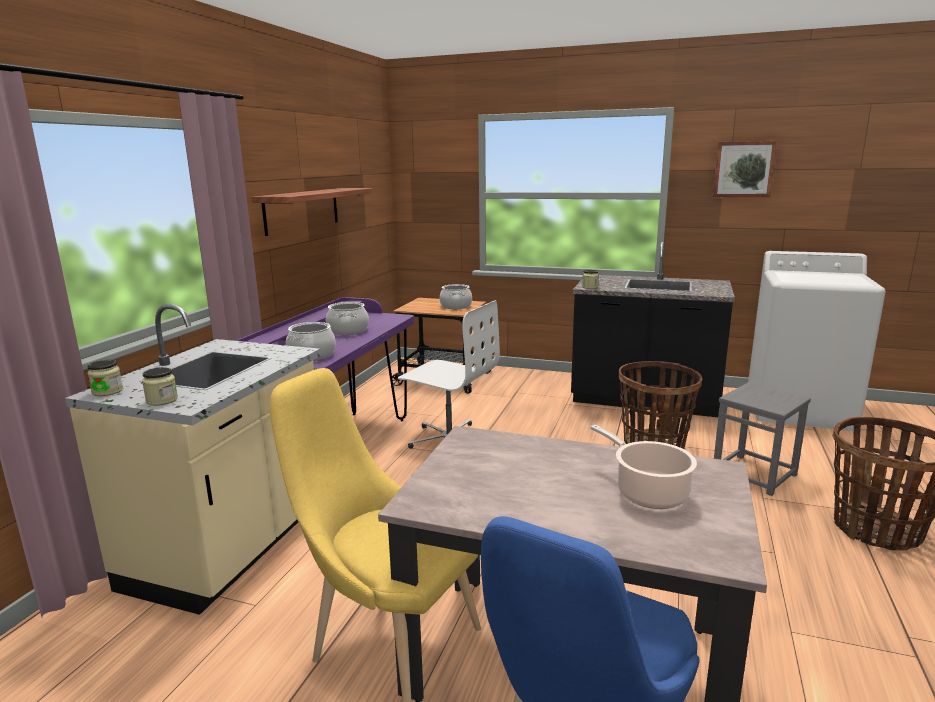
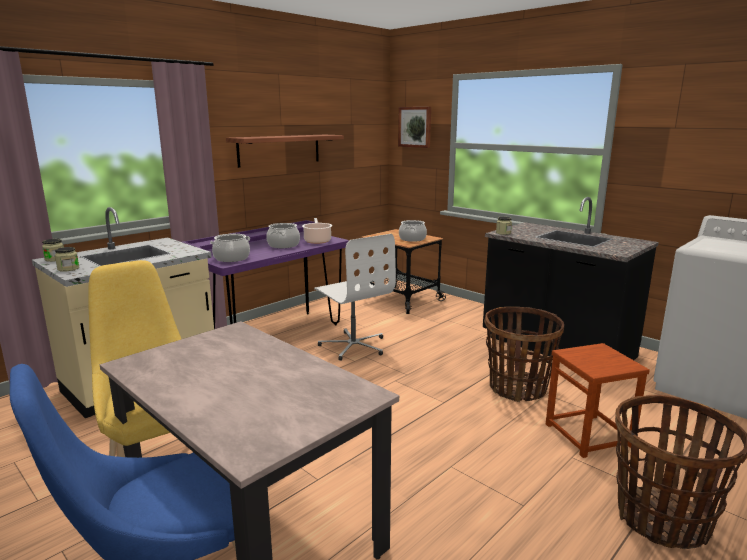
camera: 25 degrees right, 0 degrees up
(648, 492) = (281, 396): cooking pot -> cooking pot (317, 241)
(743, 169) = (689, 127): picture -> picture (415, 127)
(754, 474) = (589, 435): grey stool -> brown stool

